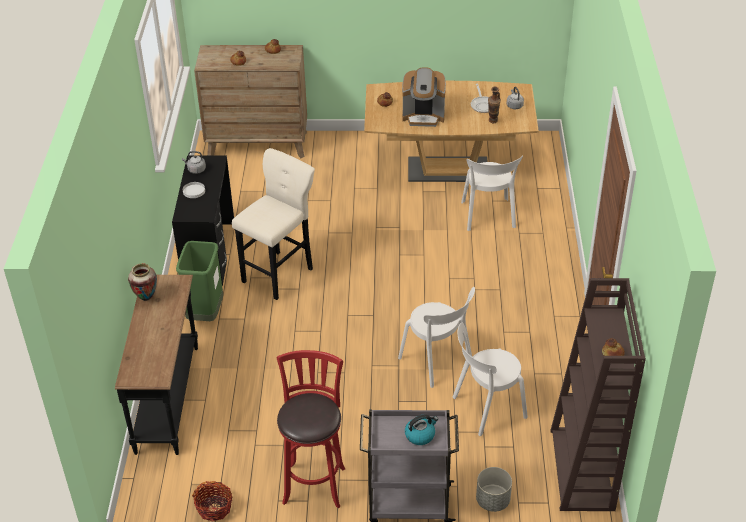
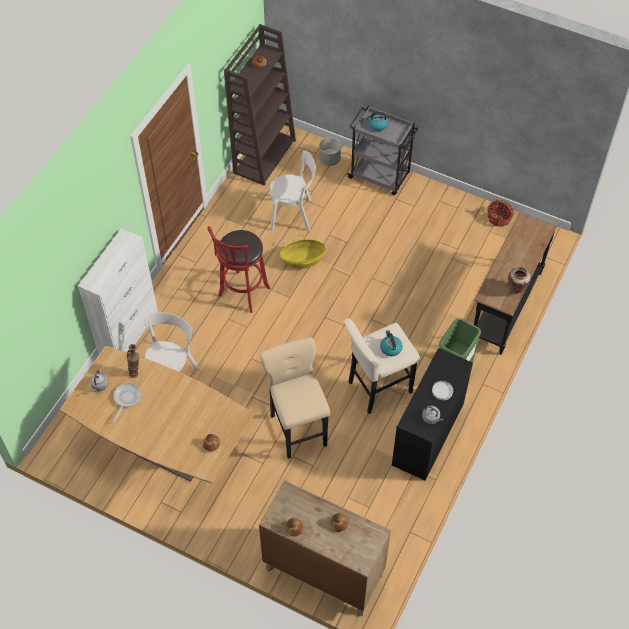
camera: 155 degrees left, 15 degrees up
(264, 212) = (390, 348): none -> kettle
(314, 482) = (430, 210): red stool -> red stool (242, 294)
(340, 220) = (297, 427): none -> beige stool
(423, 116) = (189, 408): coffee machine -> none
(437, 362) = (303, 260): white chair -> basket
(559, 232) = (129, 334): none -> white cabinet

